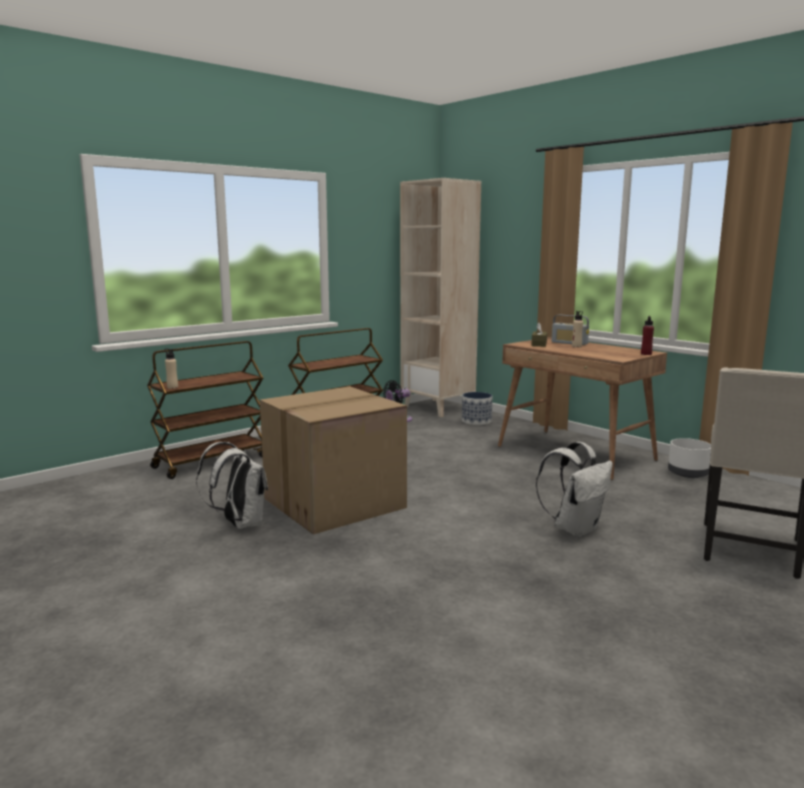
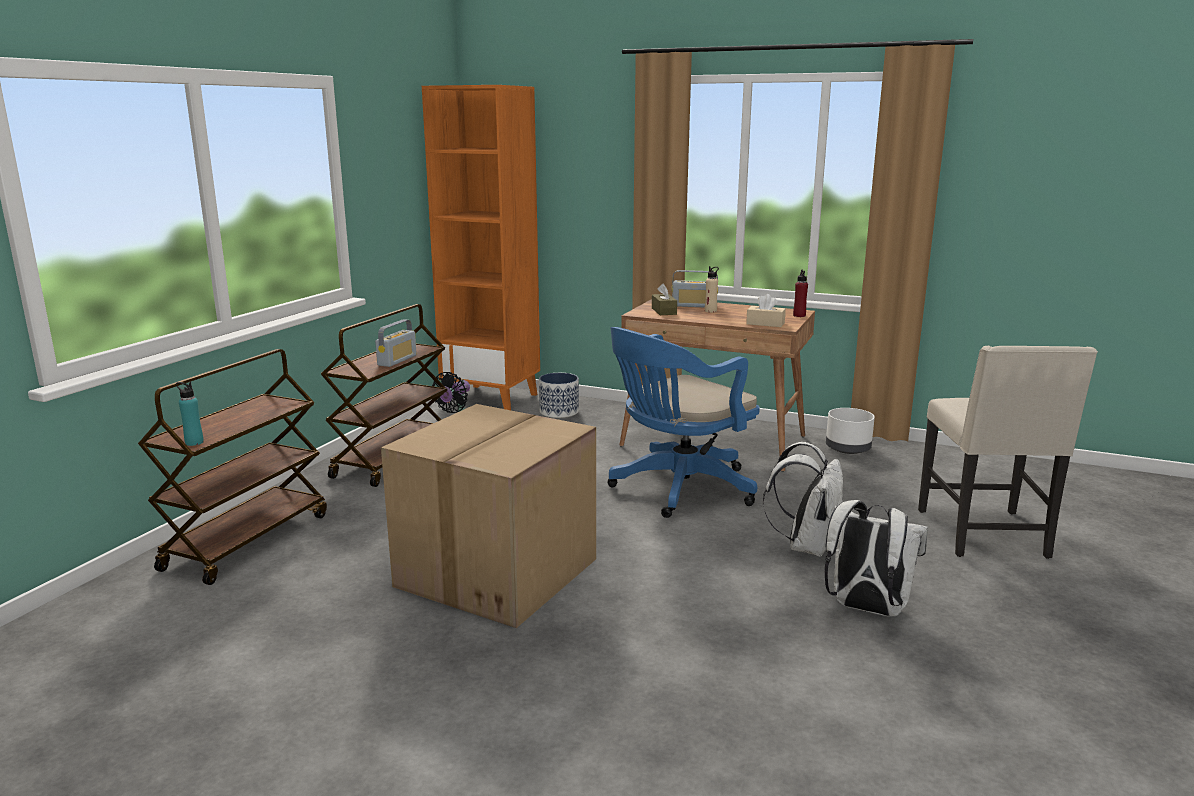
camera: 25 degrees left, 5 degrees up
(172, 387) = (194, 442): beige bottle -> turquoise bottle
(239, 524) = (397, 637): white backpack -> white backpack (865, 608)
(341, 363) = (397, 360): none -> radio
(438, 408) = (492, 398): beige bookcase -> orange bookcase
(512, 478) = (678, 489): none -> blue office chair
(606, 356) = (765, 323): none -> beige tissue box

